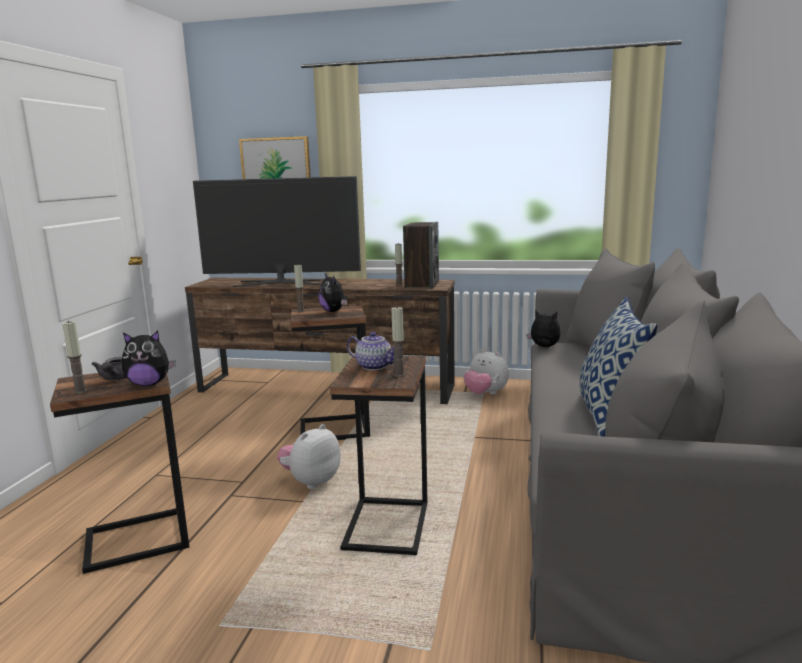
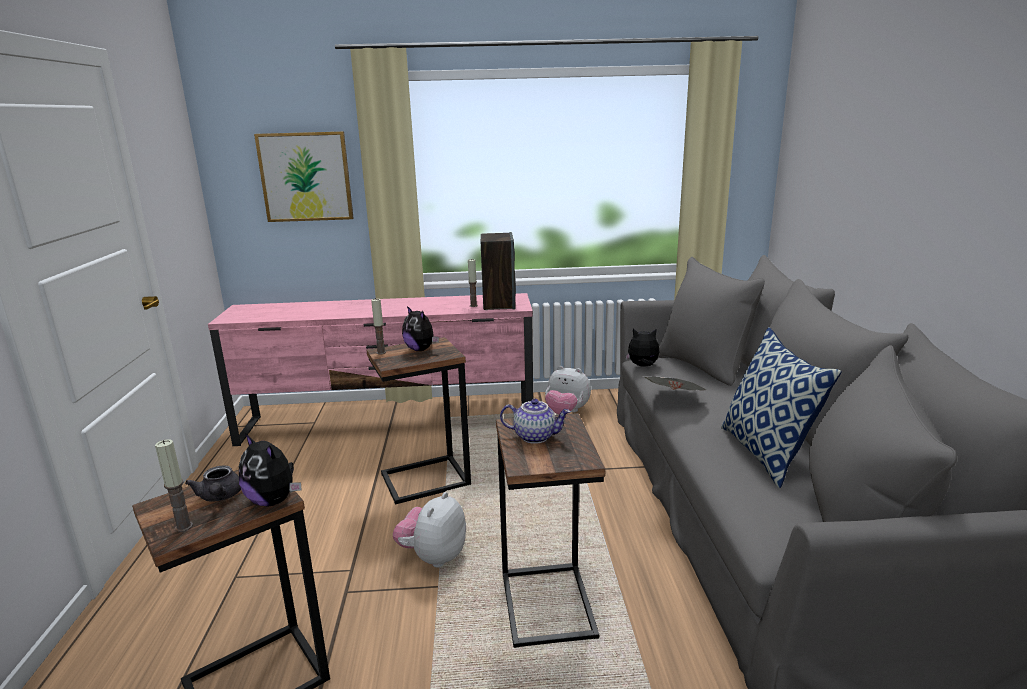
camera: 15 degrees left, 5 degrees up
(149, 384) = (273, 500): plush toy -> plush toy turned 60 degrees clockwise
(282, 283) = (331, 310): television -> none
(327, 389) = (390, 424): brown tv stand -> pink tv stand
(399, 375) = (573, 447): candle -> none
(553, 371) = (674, 399): none -> newspaper

